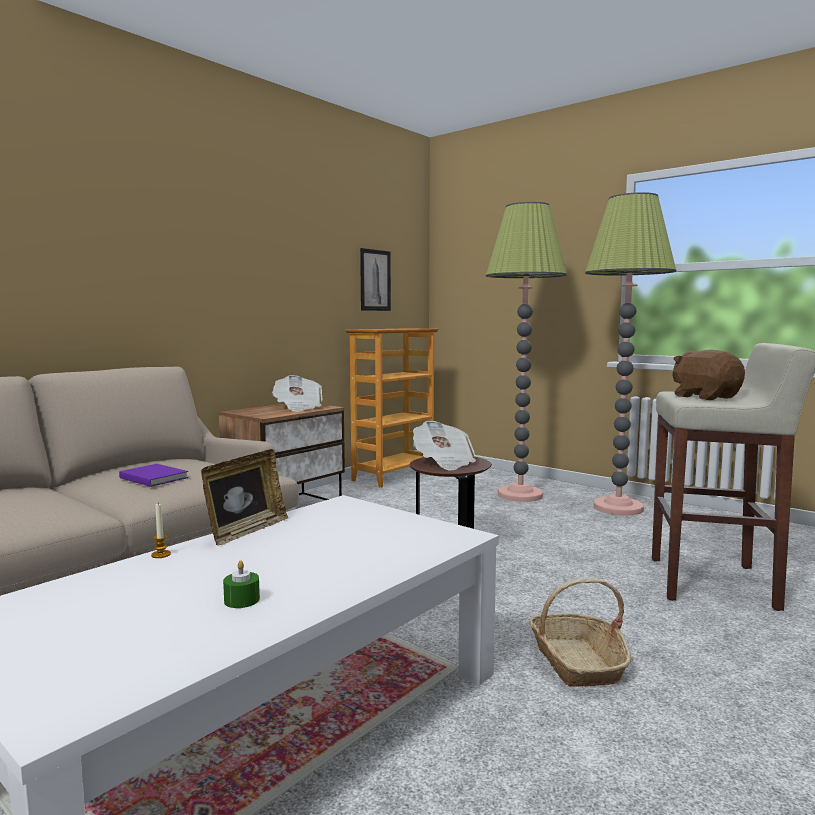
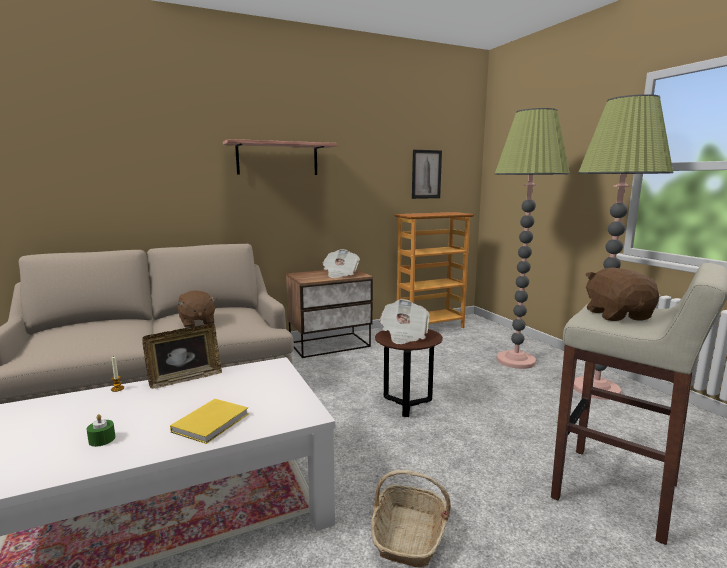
camera: 25 degrees right, 5 degrees up
(153, 477) = (197, 322): purple book -> brown plush toy
(204, 248) = (277, 159): none -> shelf
(362, 559) = (213, 422): none -> yellow book

